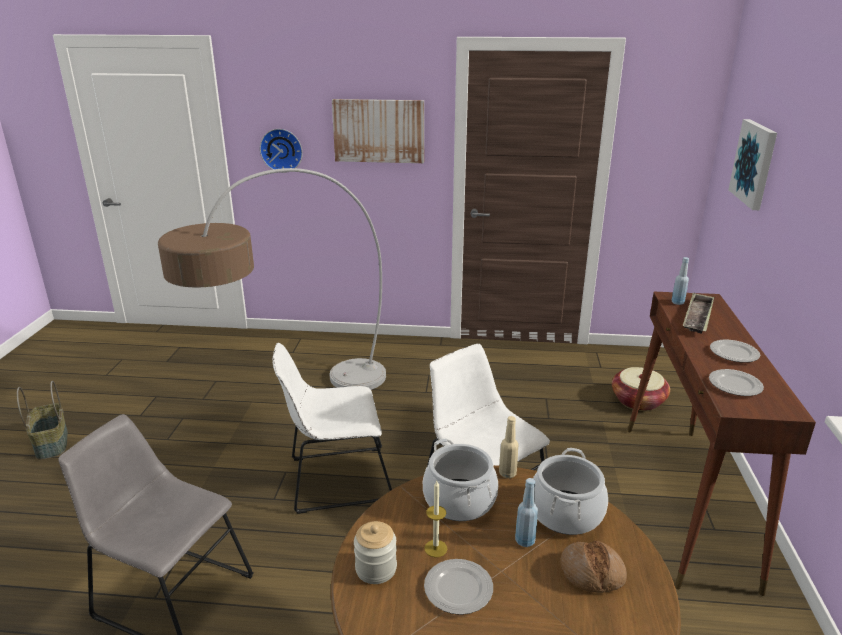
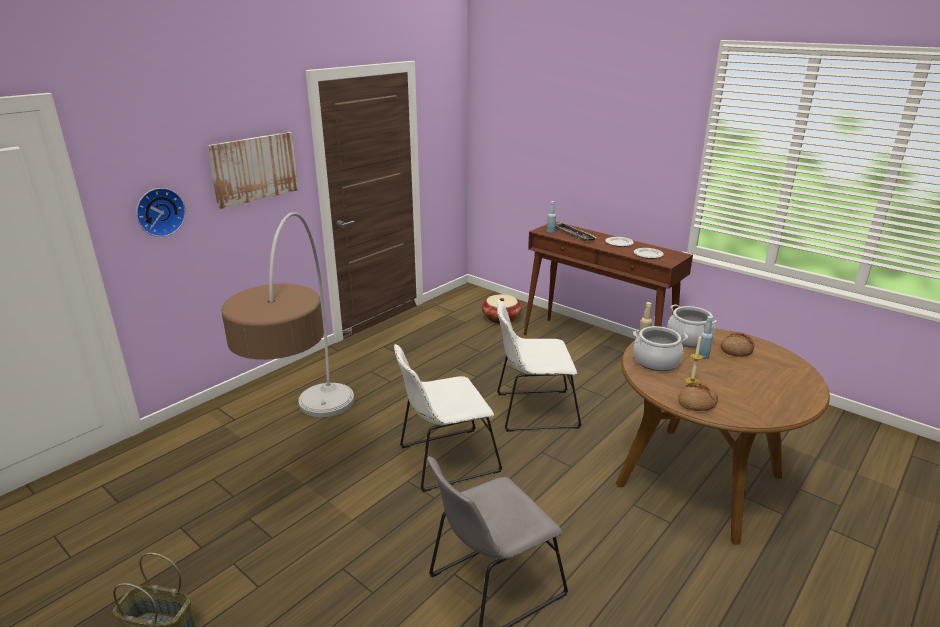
camera: 55 degrees left, 0 degrees up
(335, 479) = (445, 460): white chair -> white chair turned 45 degrees clockwise
(376, 568) = (697, 403): jar -> bread
(459, 588) = (727, 385): plate -> none
(754, 163) = (531, 136): picture -> none

